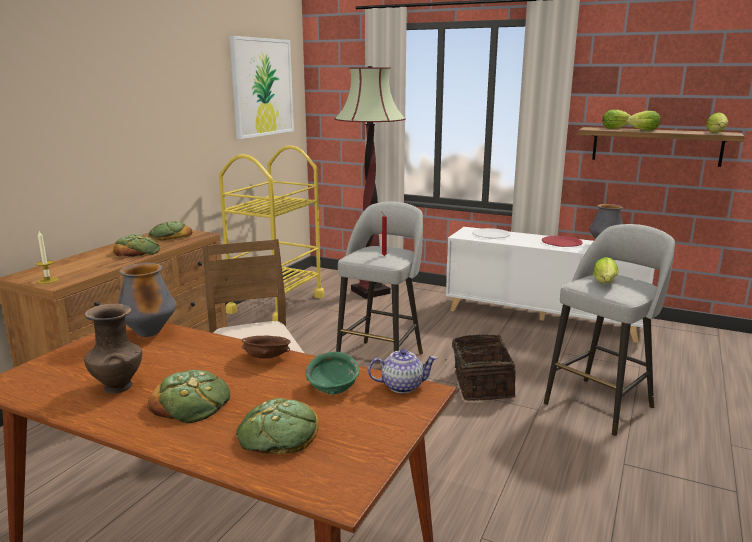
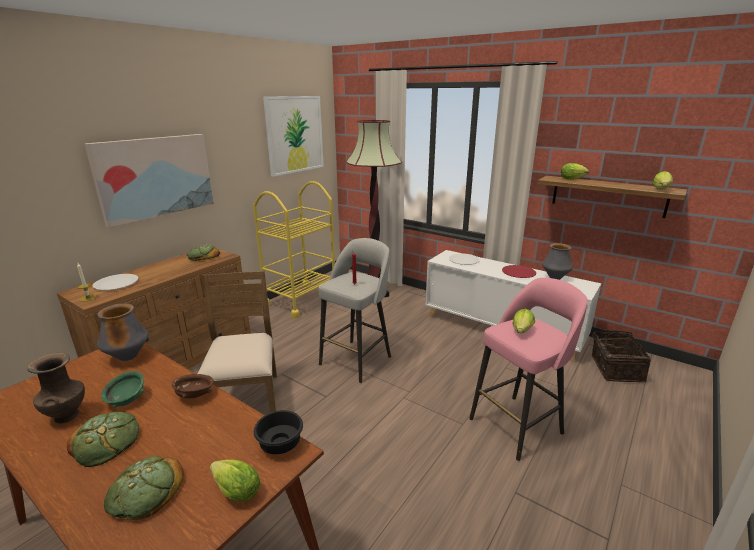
camera: 10 degrees right, 5 degrees up
(73, 265) = (116, 283): none -> white plate
(111, 129) = (155, 177): none -> picture
(137, 251) = (169, 271): bread -> none
(332, 387) = (223, 437): green bowl -> green bowl (126, 398)
(402, 386) = (279, 443): teapot -> black bowl
(480, 385) = (424, 393): basket -> basket (614, 368)
(600, 404) = (518, 425): grey stool -> pink stool
(641, 130) = (593, 183): lettuce -> lettuce (234, 490)

